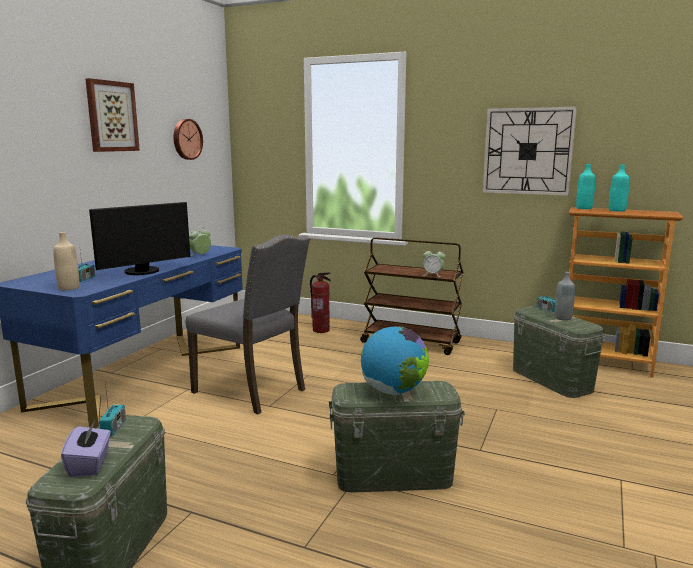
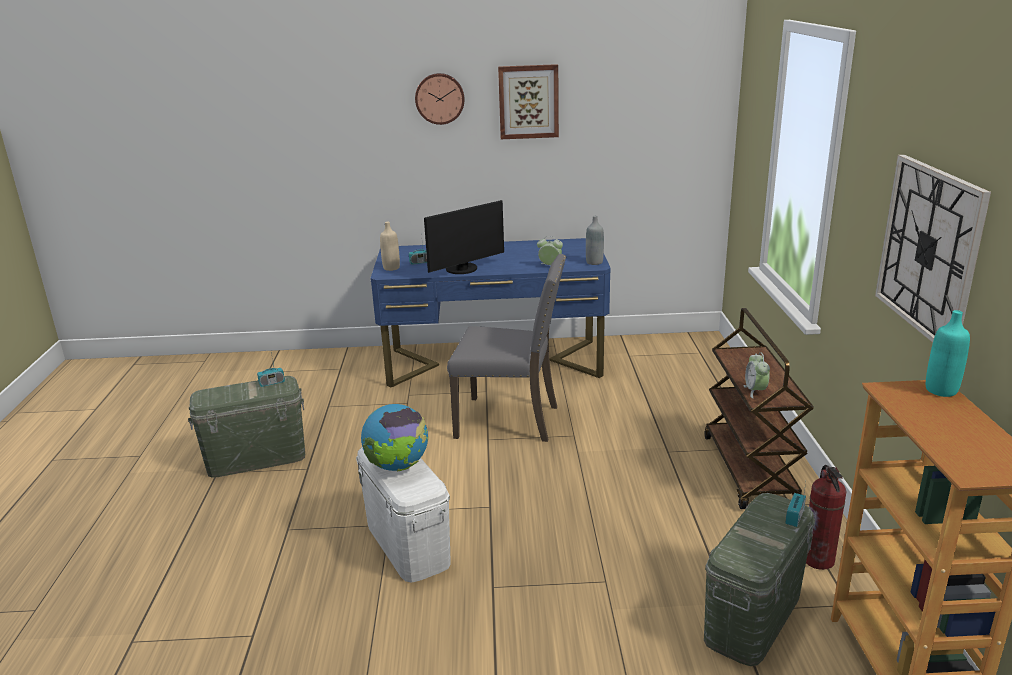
camera: 65 degrees right, 10 degrees up
(90, 464) = (224, 395): purple tissue box -> none
(143, 272) = (464, 269): monitor -> monitor turned 60 degrees counterclockwise
(186, 139) = (644, 120): wall clock -> wall clock (440, 98)
(252, 390) = (510, 420): grey chair -> grey chair turned 90 degrees counterclockwise
(321, 330) = (709, 401): fire extinguisher -> fire extinguisher (818, 560)
(393, 475) = (408, 544): green storage box -> white storage box
(563, 318) = (763, 537): grey bottle -> grey bottle (594, 262)
(617, 210) = (959, 420): turquoise bottle -> none

